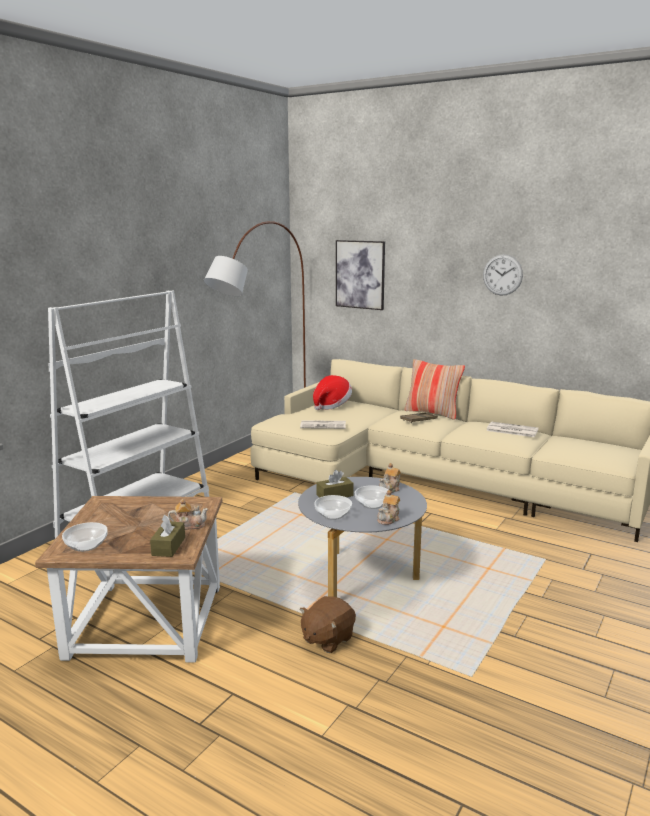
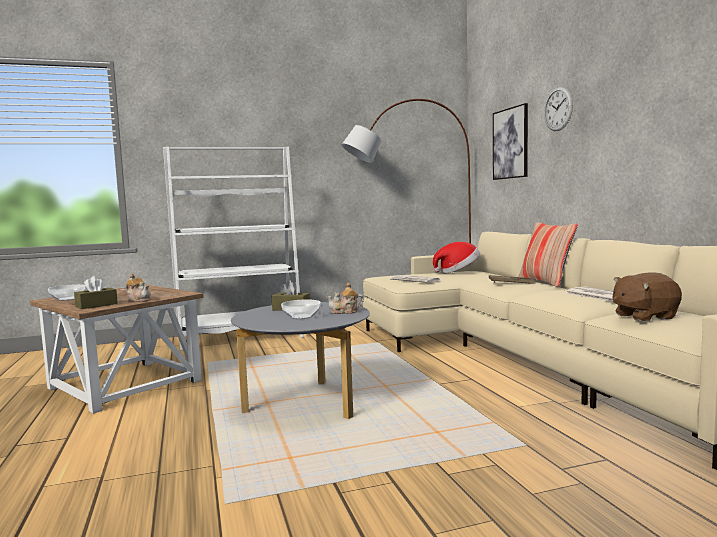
camera: 40 degrees right, 10 degrees down
(327, 639) = (190, 431): brown plush toy -> brown plush toy (643, 316)
(332, 515) = (253, 317): bowl -> none
(389, 519) = (285, 325): teapot -> none
(502, 275) = (627, 109): wall clock -> wall clock (558, 109)

